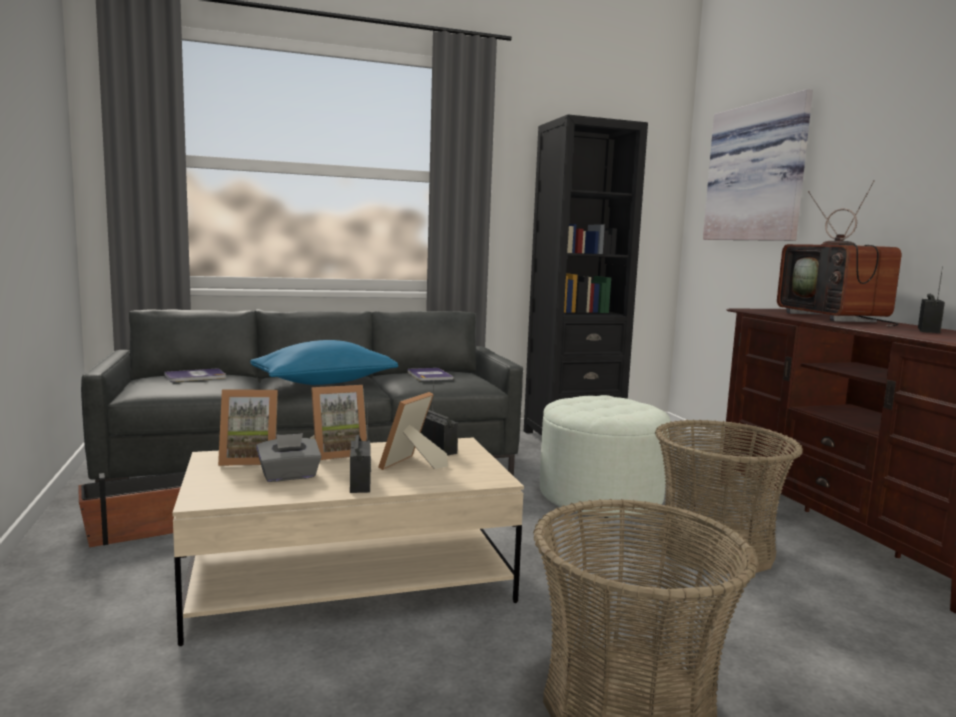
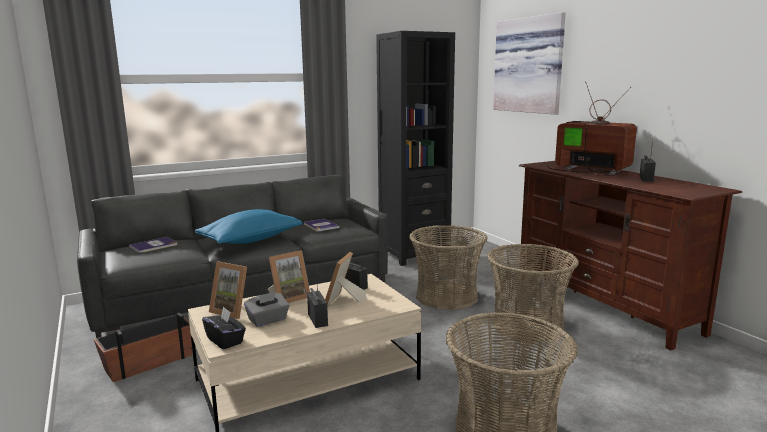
camera: 10 degrees left, 5 degrees up
(212, 493) = (225, 340): none -> black tissue box
(250, 460) = (233, 310): picture frame -> picture frame turned 45 degrees clockwise
(600, 495) = (446, 297): white ottoman -> basket
(836, 318) = (589, 170): television -> television turned 150 degrees clockwise

